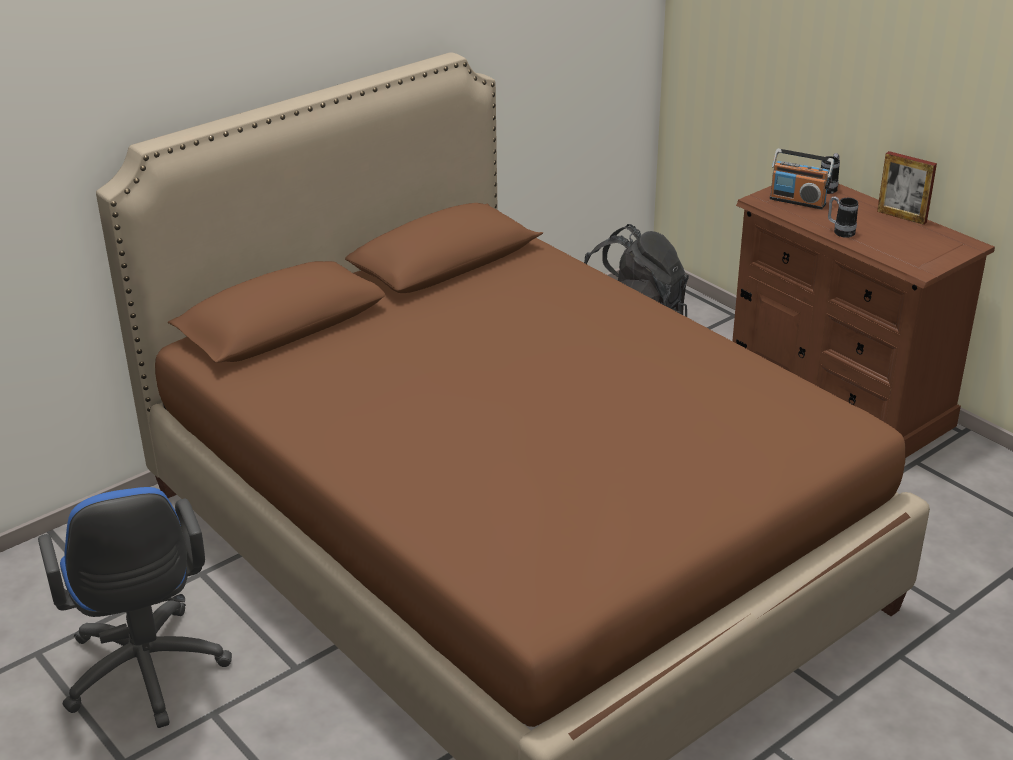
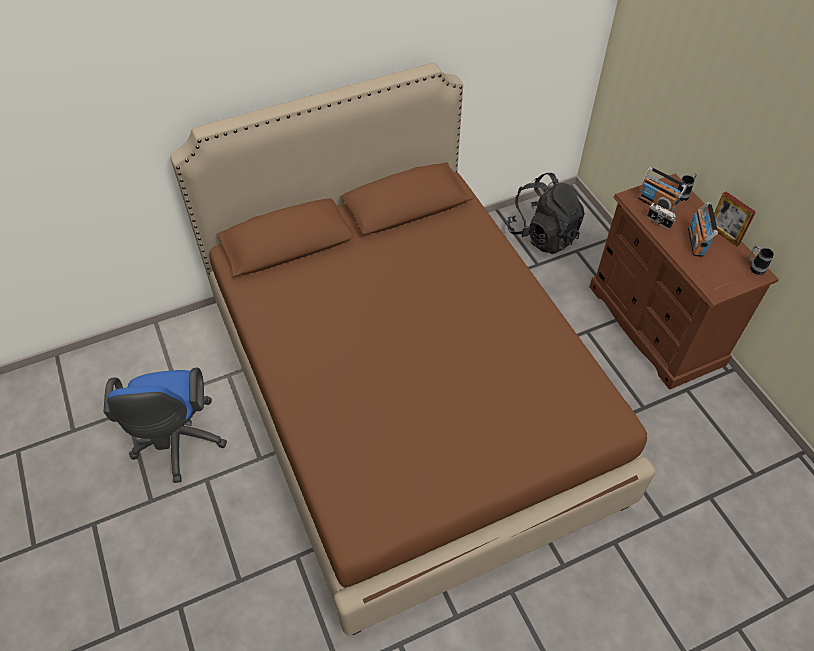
camera: 15 degrees right, 20 degrees up
(810, 217) = (658, 222): none -> camera
(840, 232) = (673, 241): mug -> mug (755, 267)
(870, 228) = (696, 241): none -> radio

